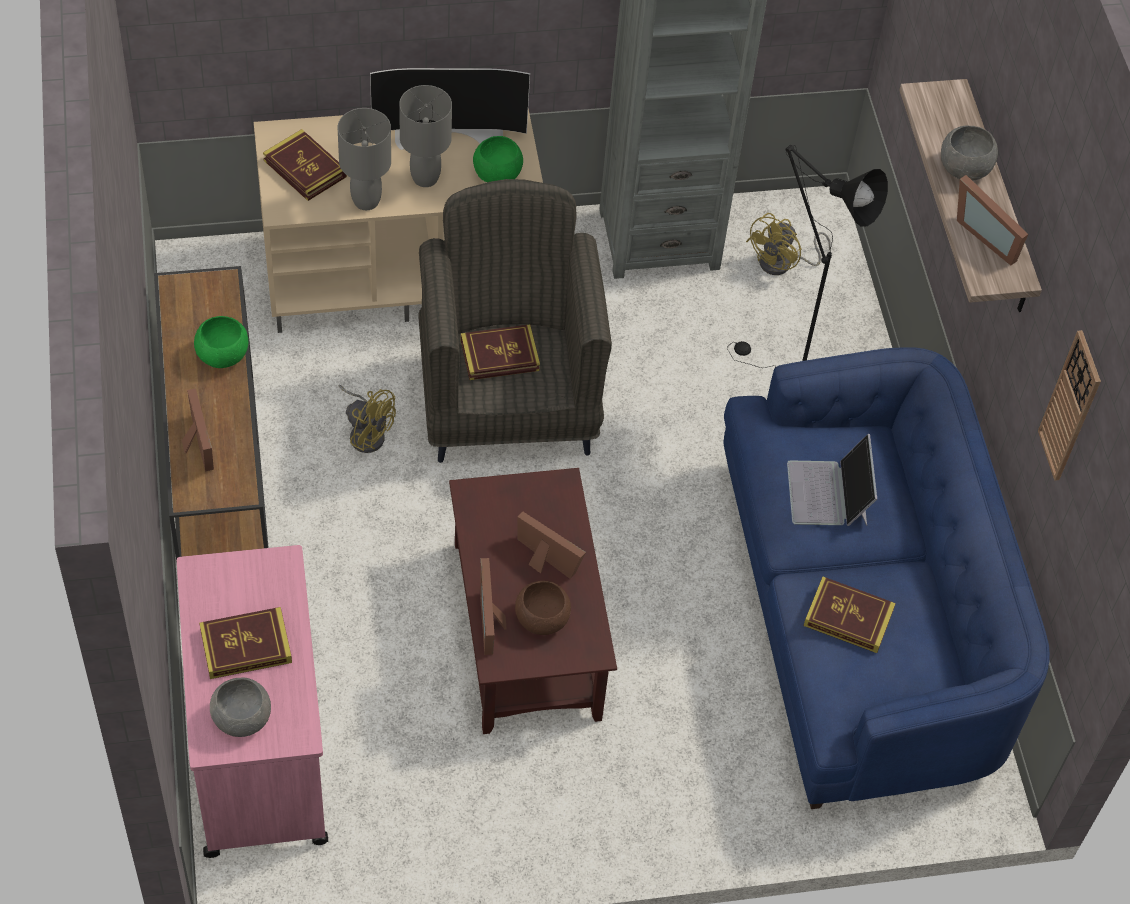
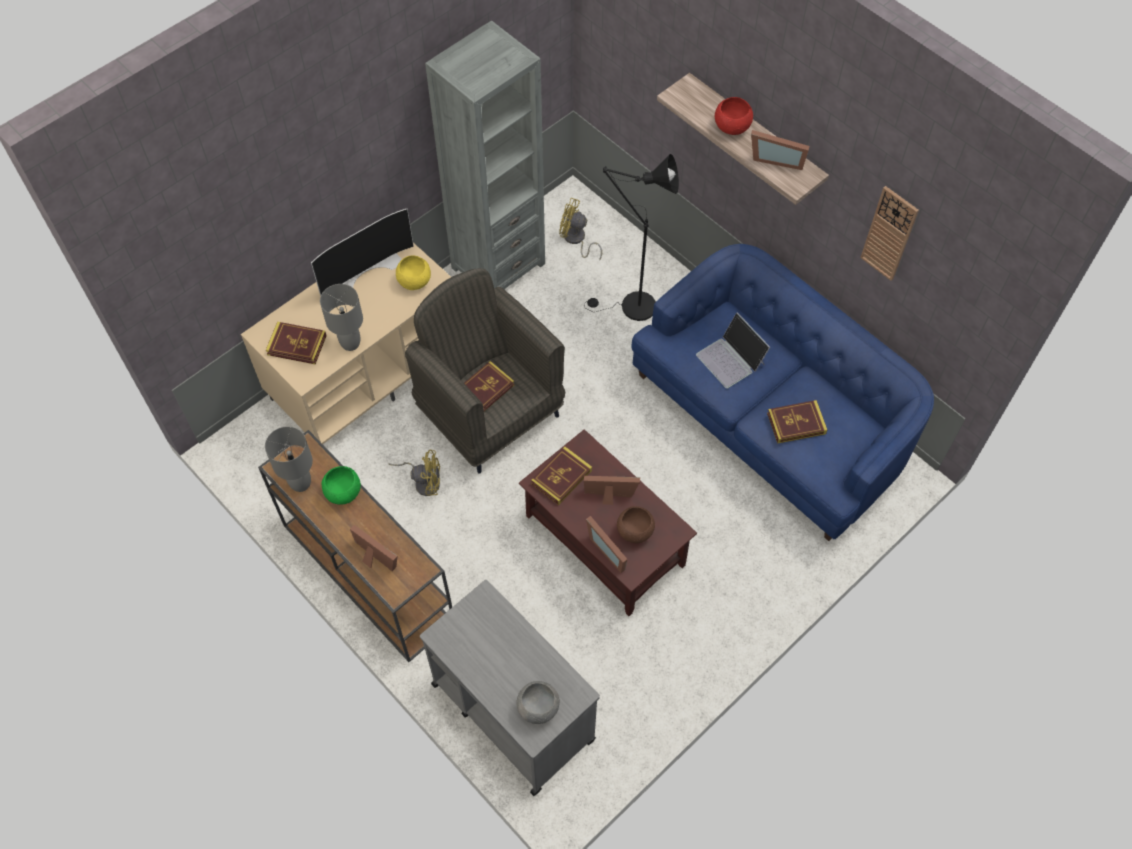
camera: 30 degrees left, 5 degrees up
(246, 646) = (504, 662): book -> book (561, 477)
(258, 748) = (512, 710): pink cart -> grey cart
(425, 177) = (374, 308): grey table lamp -> grey table lamp (300, 483)
(497, 174) = (414, 281): green bowl -> yellow bowl
(782, 263) = (576, 240): yellow fan -> yellow fan turned 105 degrees clockwise
(965, 168) = (732, 126): grey bowl -> red bowl

